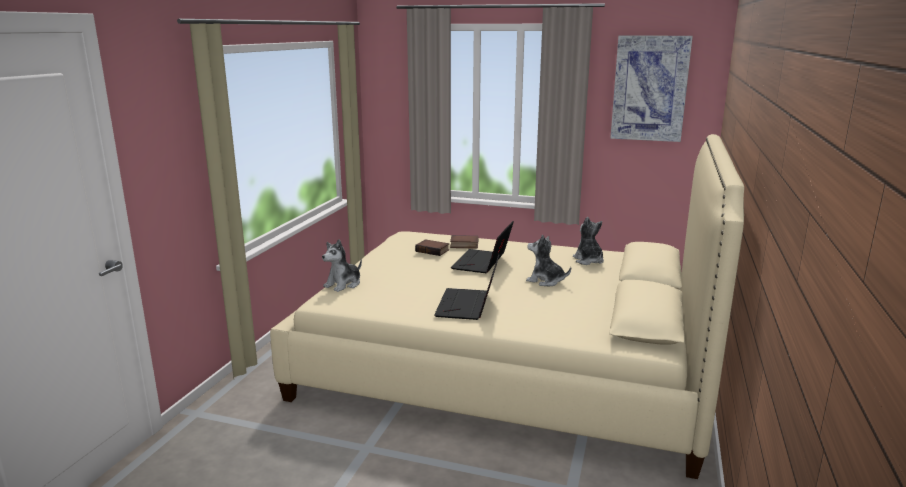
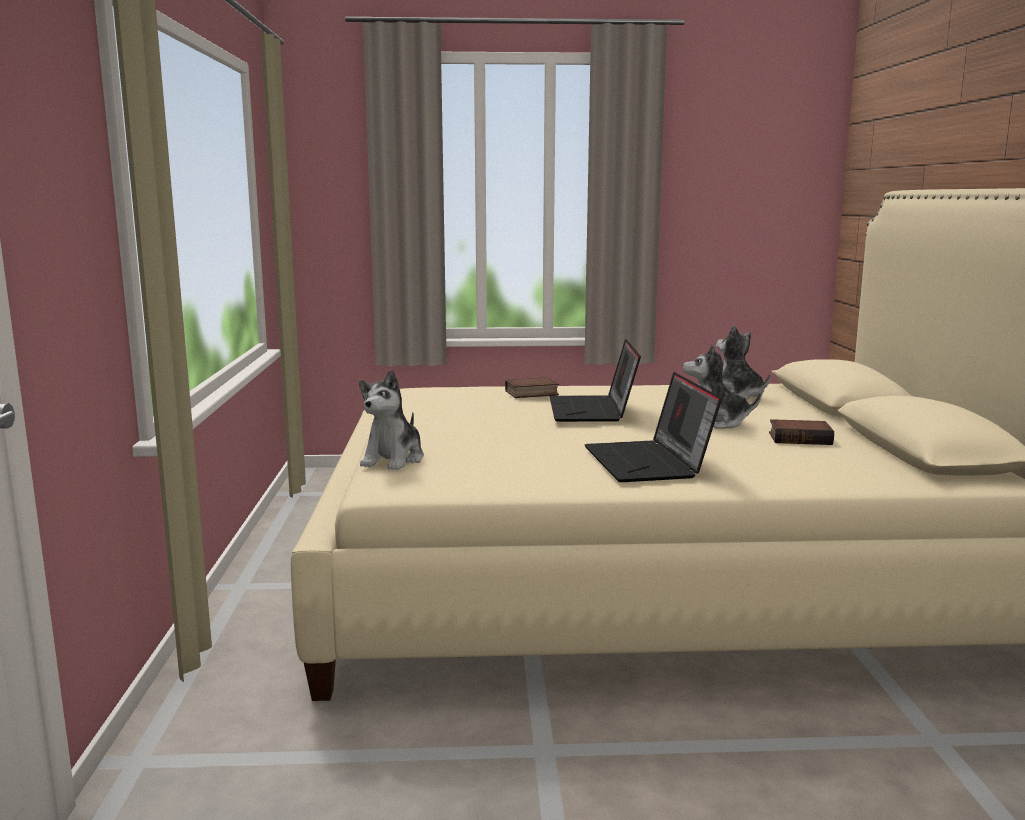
camera: 20 degrees left, 5 degrees down
(433, 250) = (492, 403): book -> book (800, 438)
(649, 88) = (744, 151): picture -> none

